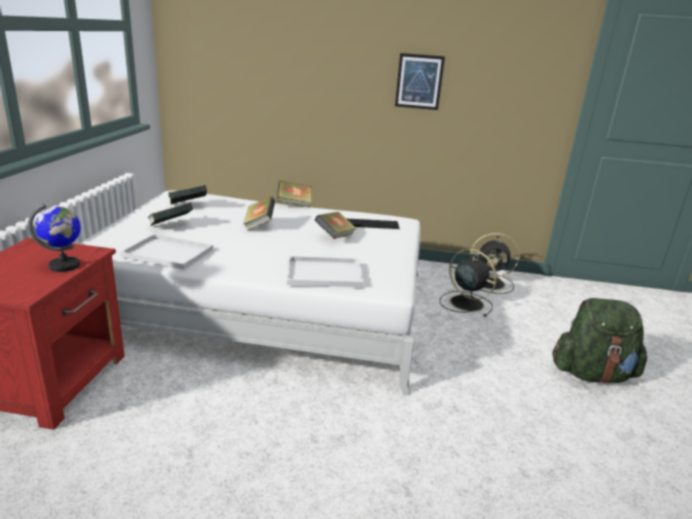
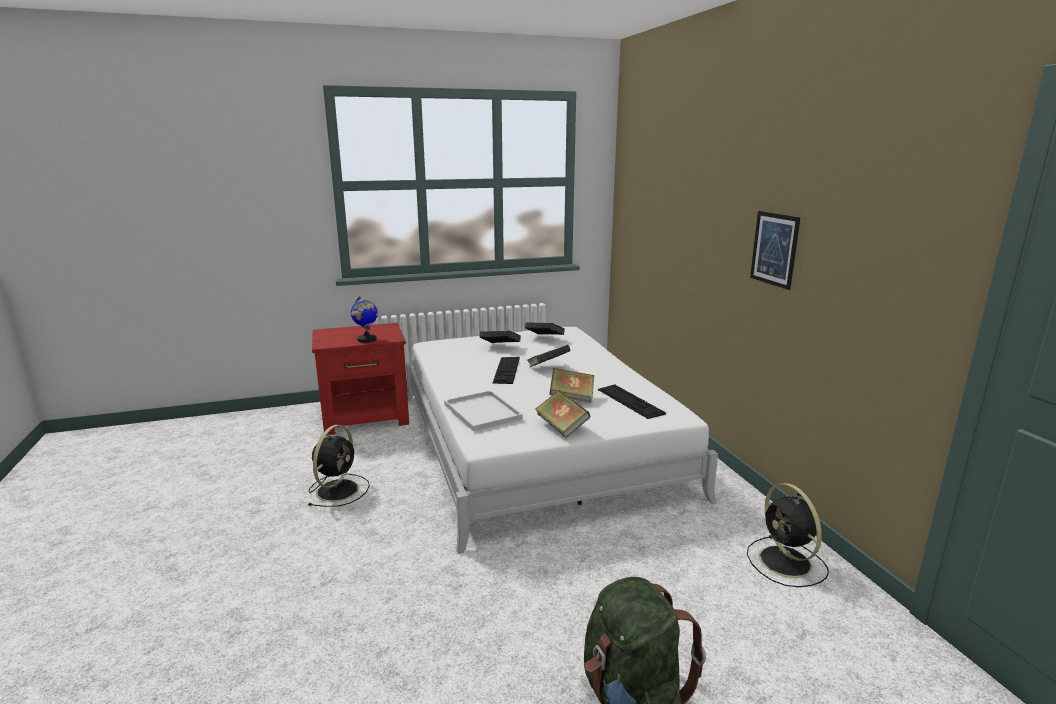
camera: 65 degrees right, 5 degrees down
(166, 253) = (452, 360): white tray -> none
(240, 239) = (506, 370): none -> keyboard
(294, 204) = (627, 366): book -> book (562, 427)
(465, 303) = (693, 552): black fan -> black fan (339, 489)

